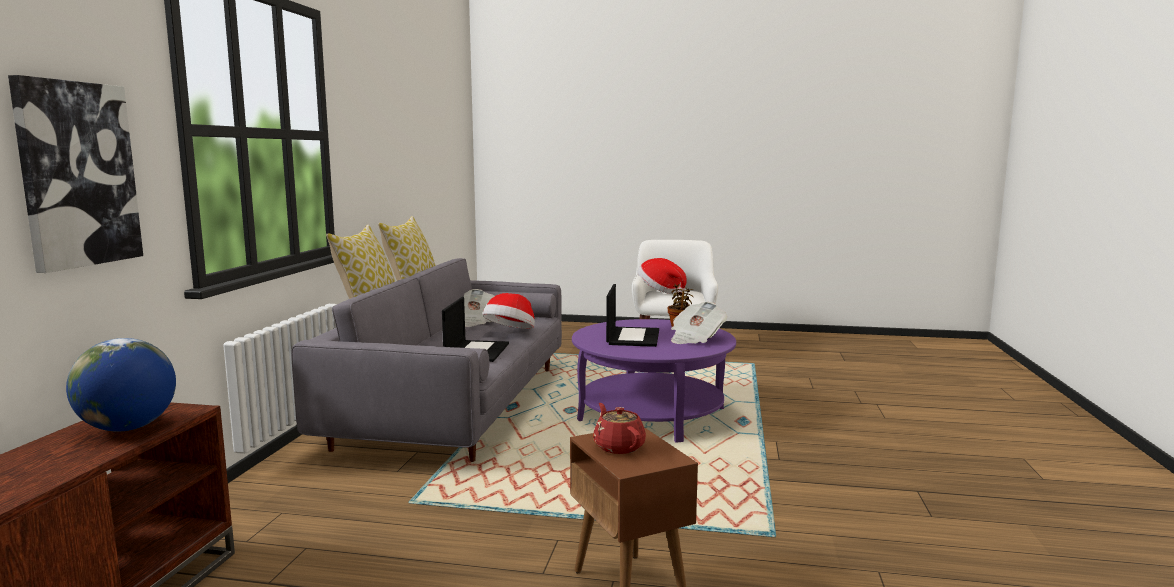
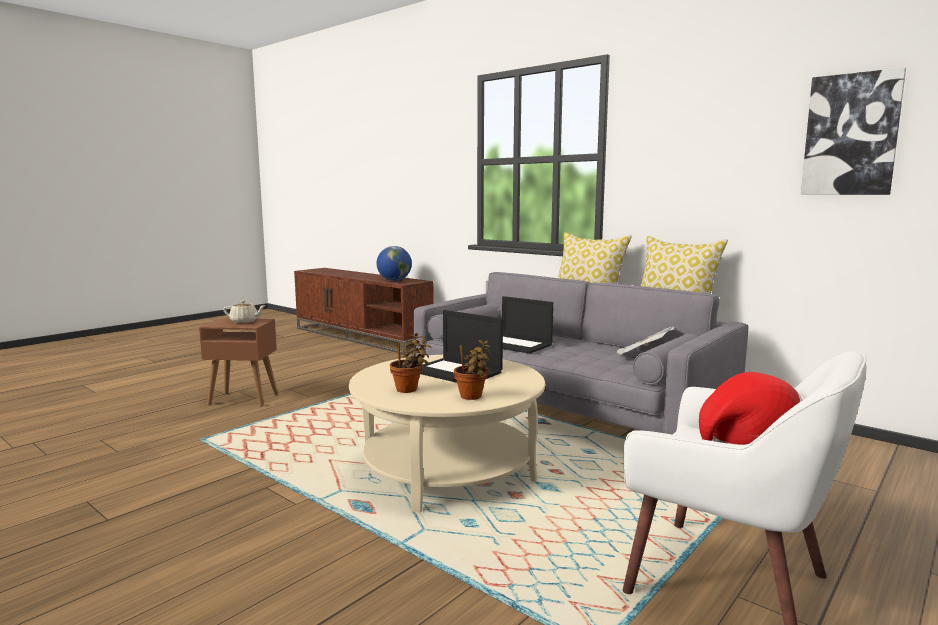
camera: 120 degrees right, 0 degrees up
(77, 174) = (431, 184): picture -> picture (851, 135)
(510, 333) = (574, 359): hat -> none
(618, 446) = (245, 321): red teapot -> beige teapot
(651, 414) = (448, 469): purple coffee table -> beige coffee table
(695, 339) = (409, 389): newspaper -> potted plant

